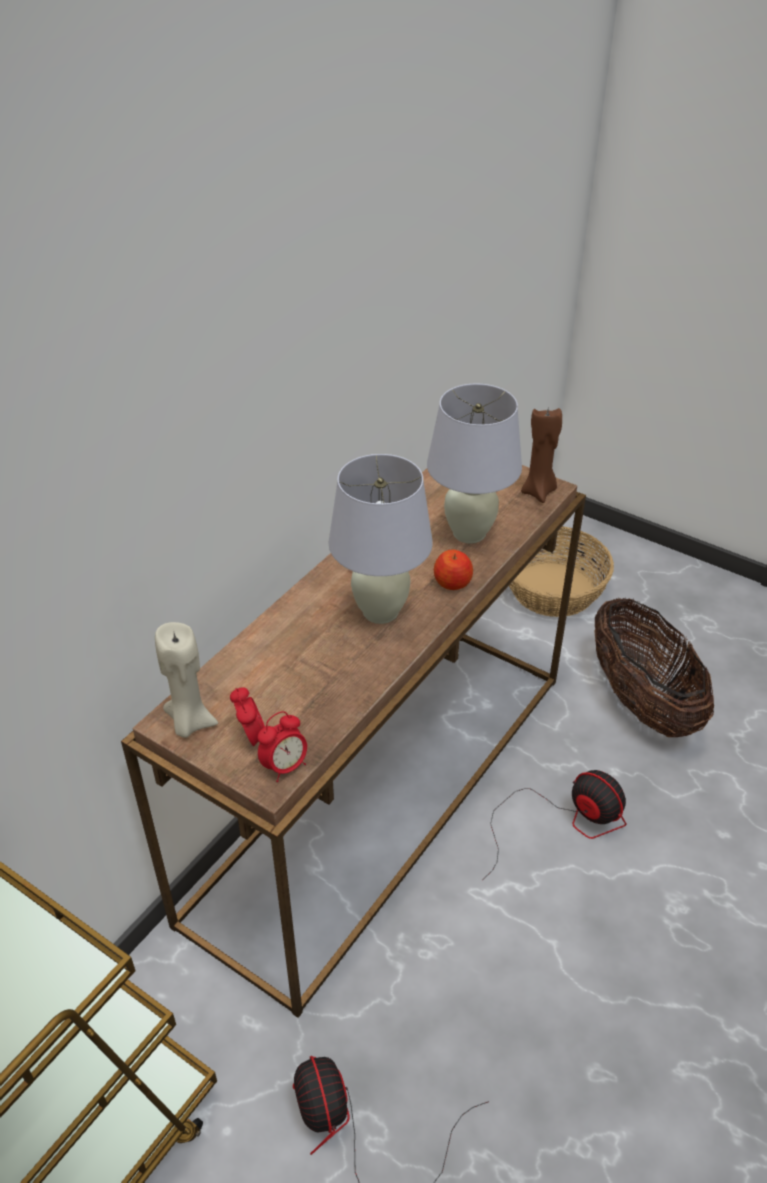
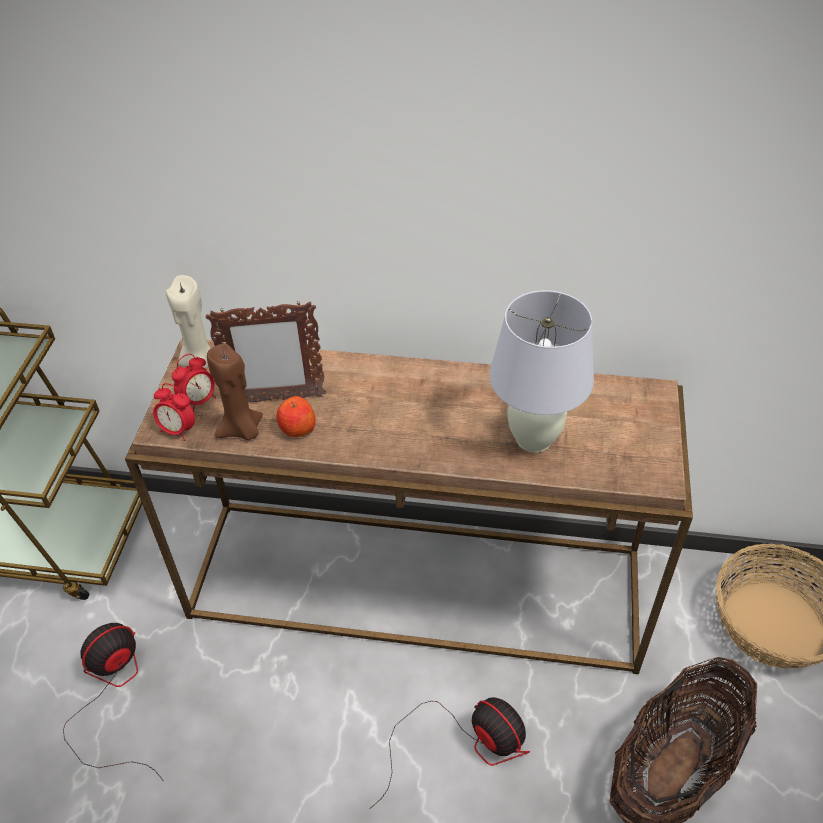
camera: 65 degrees right, 5 degrees up
(298, 676) = (277, 399): none -> picture frame
(380, 611) = (382, 418): white table lamp -> none
(453, 583) = (452, 453): apple -> apple (297, 428)
(539, 491) = (645, 470): brown candle -> brown candle (242, 430)
(563, 822) = (465, 743): fan -> fan turned 60 degrees counterclockwise

